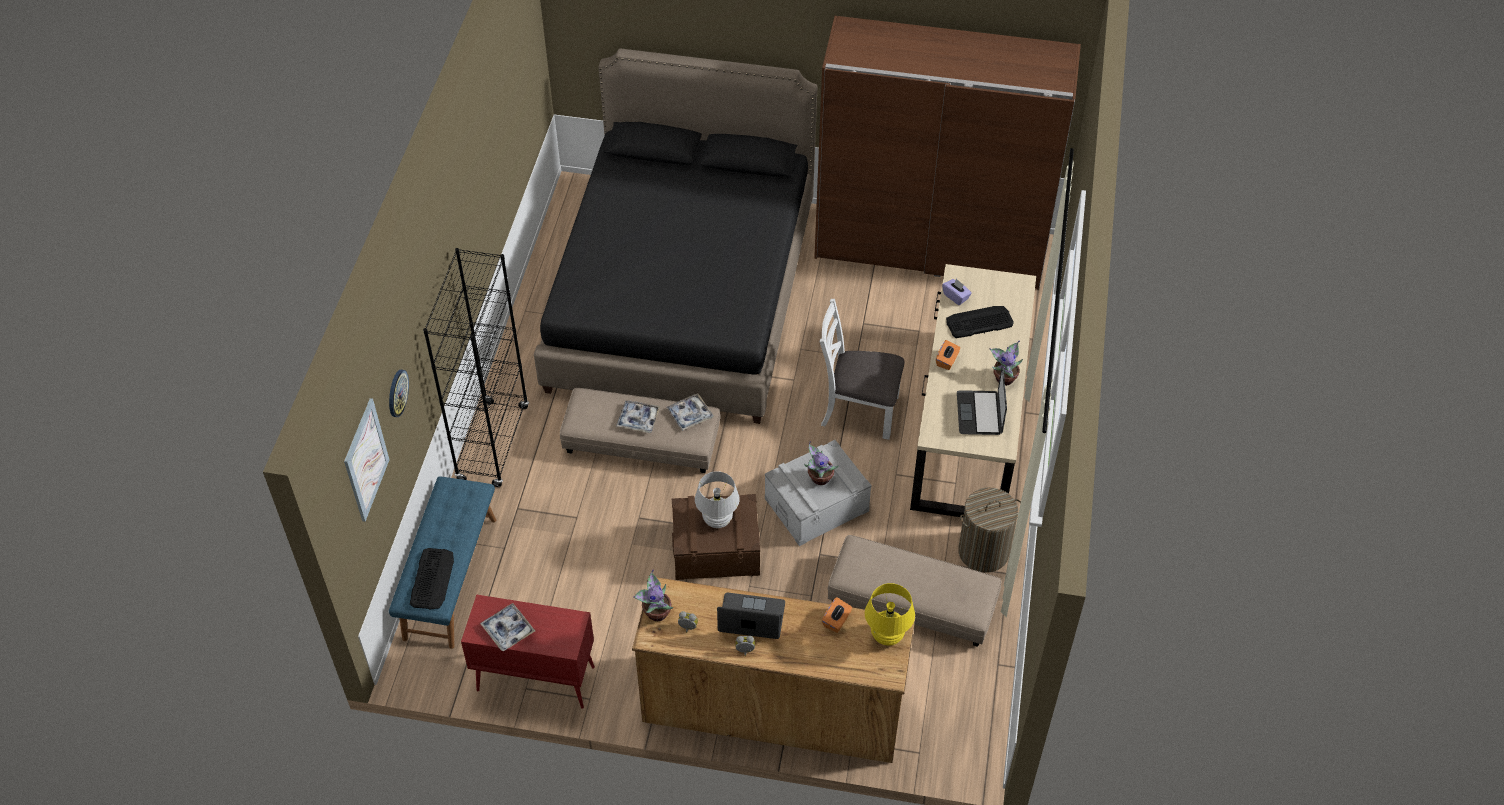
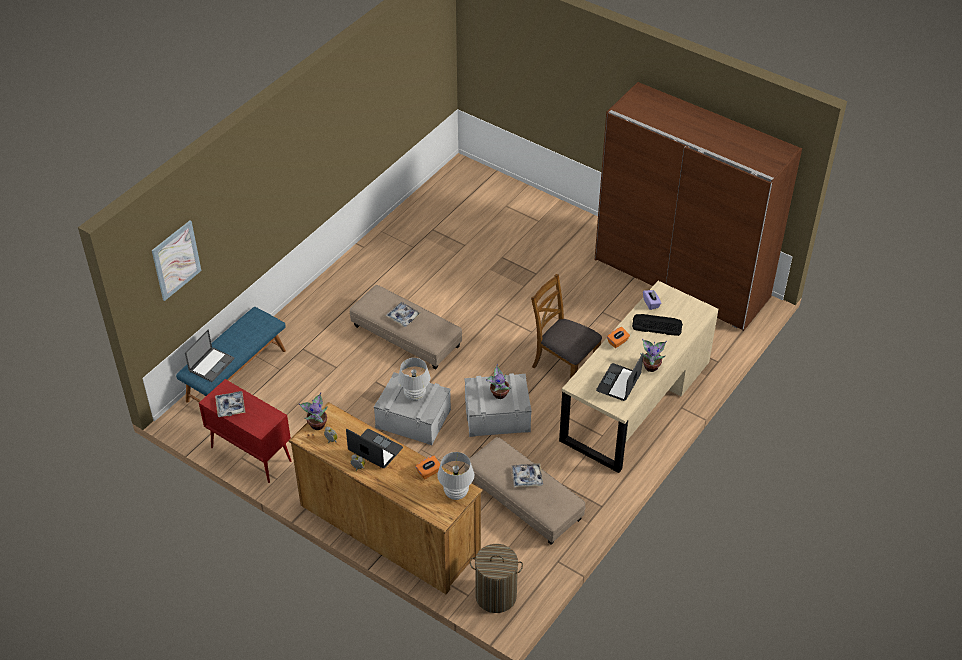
camera: 25 degrees right, 5 degrees down
(397, 393) = (222, 229): wall clock -> none
(432, 579) = (211, 364): keyboard -> laptop
(493, 444) = (311, 305): black bookcase -> none
(682, 296) = (489, 255): black bed -> none
(690, 415) = (438, 325): tray -> tray (527, 477)
(716, 549) = (413, 418): brown storage box -> grey storage box
(858, 410) = (564, 366): white chair -> brown chair
(887, 635) = (456, 493): yellow table lamp -> white table lamp
(983, 552) = (593, 486): laundry basket -> laundry basket (495, 596)

